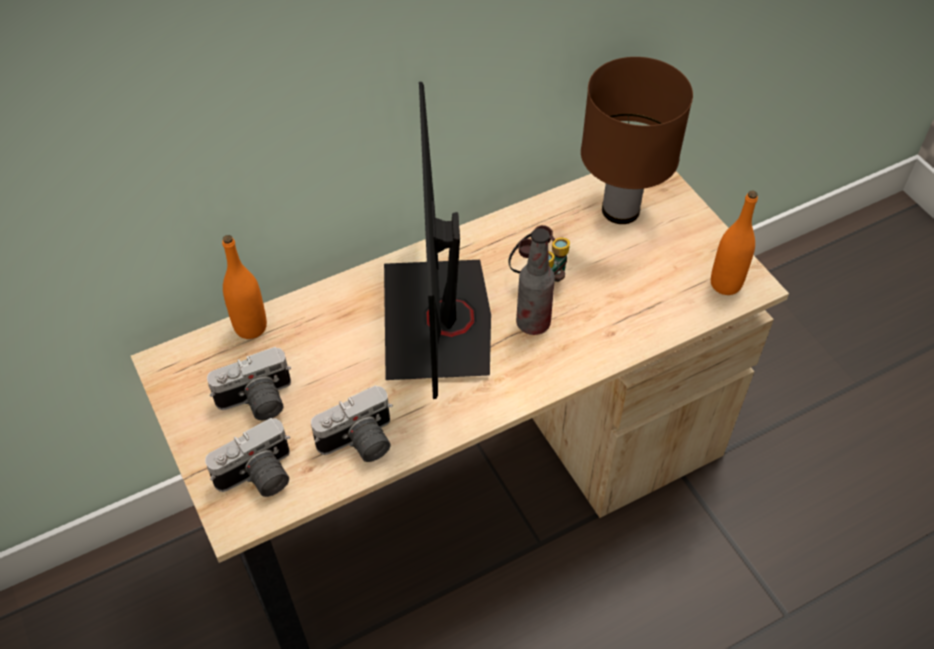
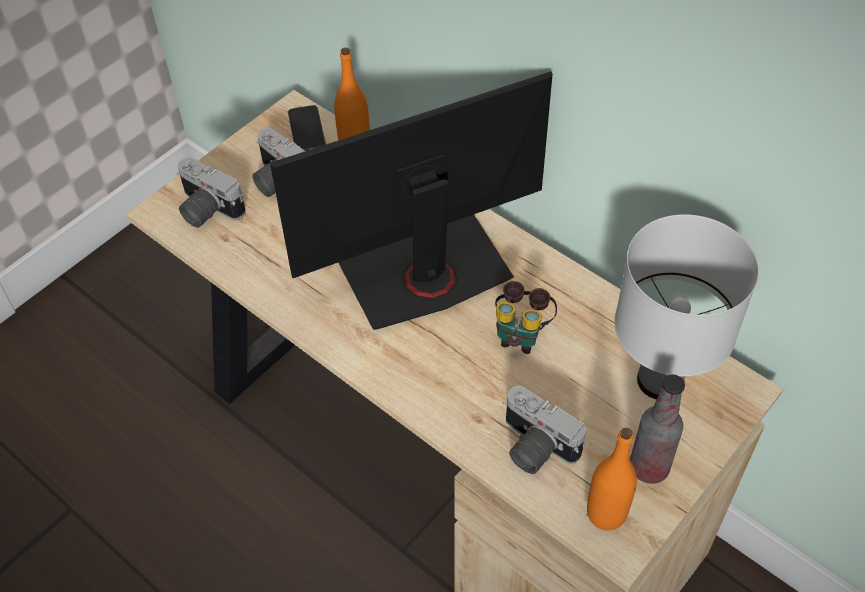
camera: 70 degrees right, 0 degrees up
(198, 359) = (306, 129): none -> phone
(359, 443) = (263, 262): camera -> camera (533, 447)
(533, 323) = (458, 347): bottle -> bottle (649, 467)
(621, 210) = (660, 381): brown table lamp -> white table lamp

